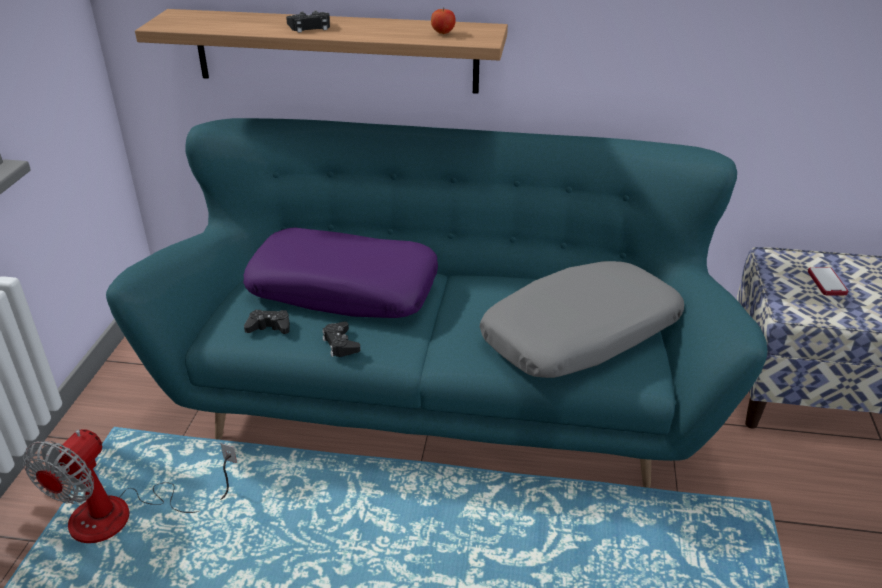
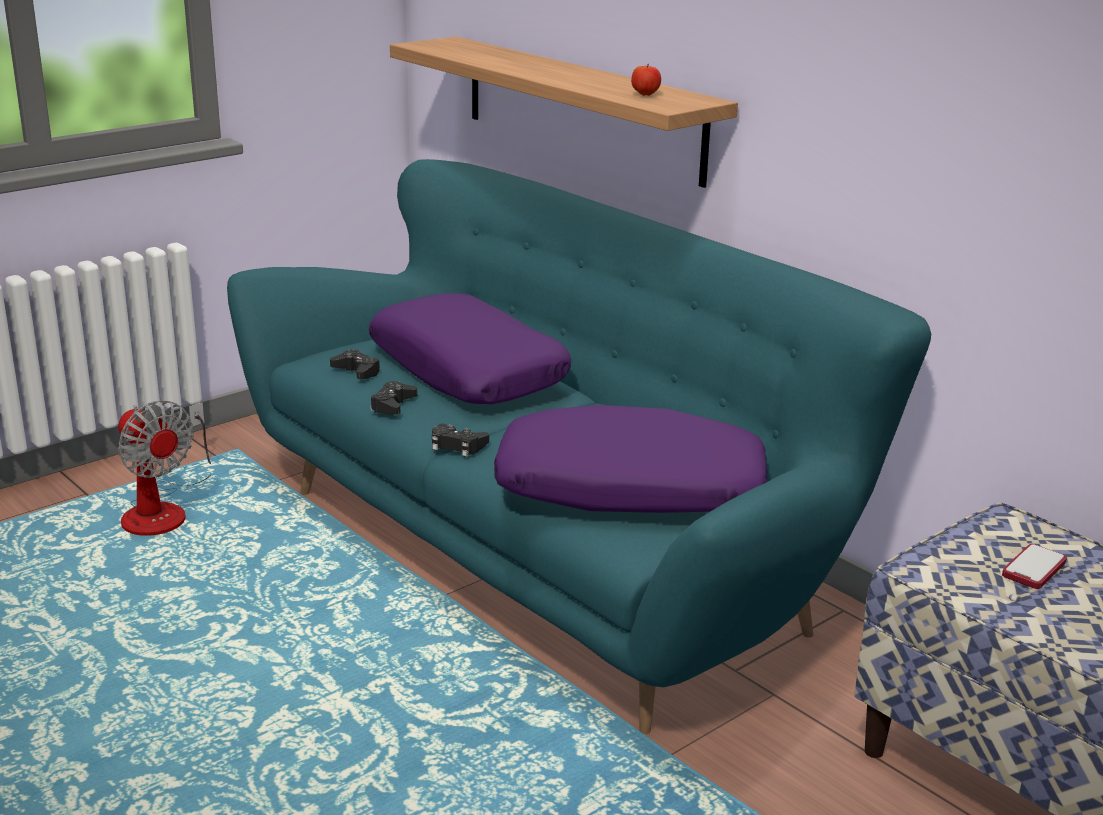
camera: 40 degrees right, 10 degrees down
(124, 515) = (163, 510): fan -> fan turned 105 degrees counterclockwise
(310, 27) = (535, 68): black game controller -> black game controller (457, 445)
(581, 336) = (629, 492): grey pillow -> purple pillow

